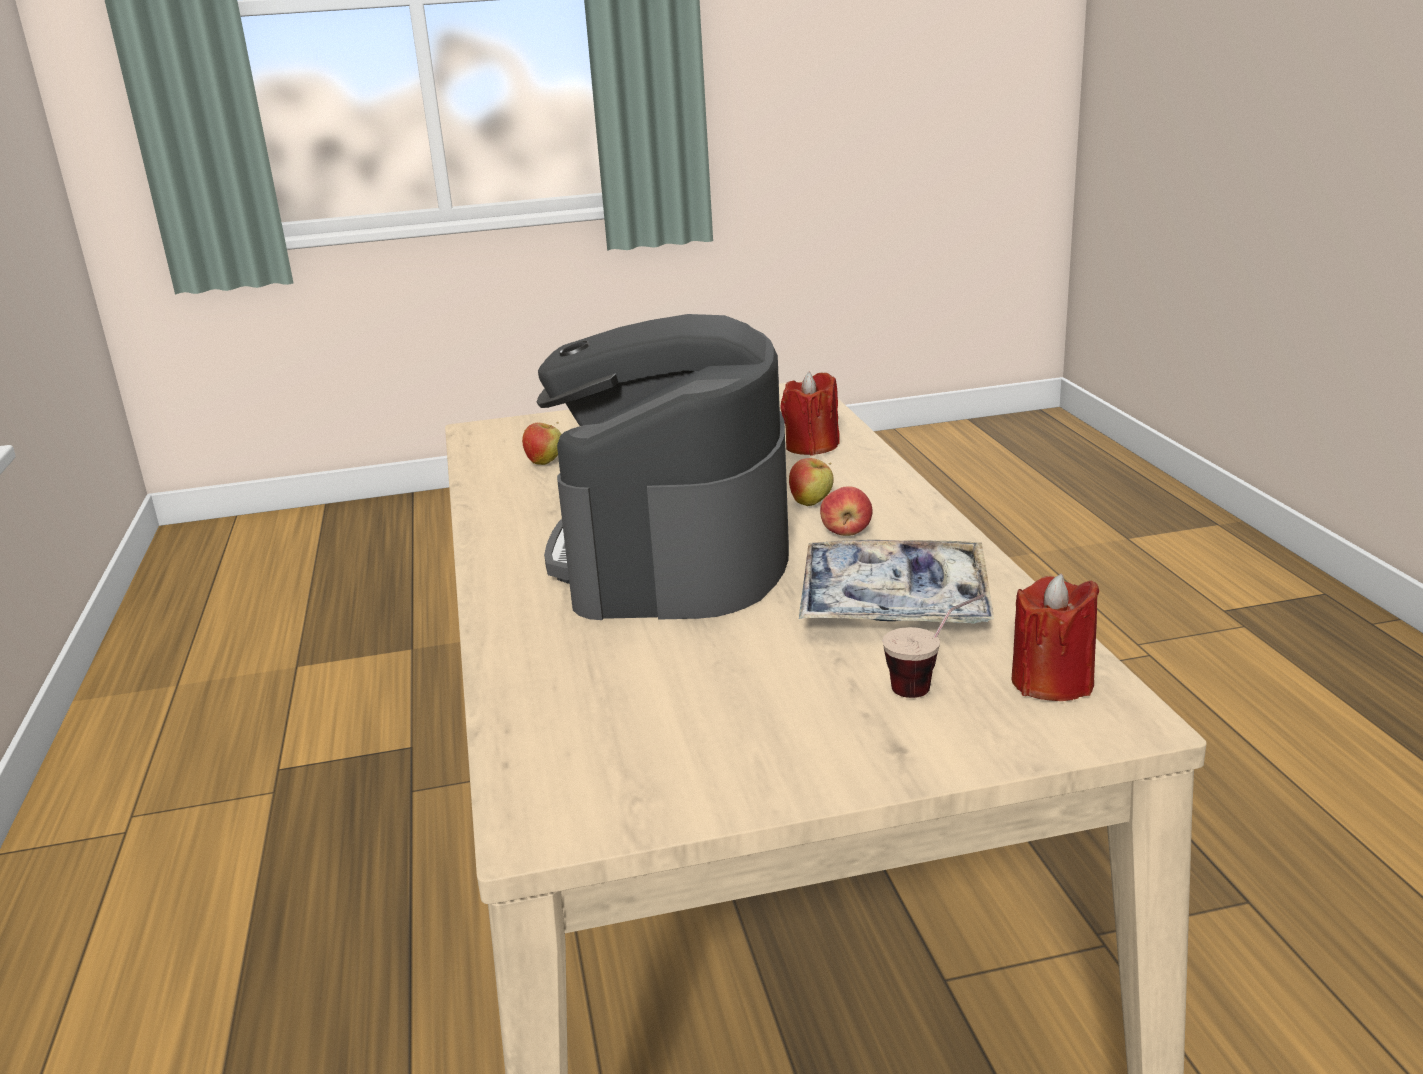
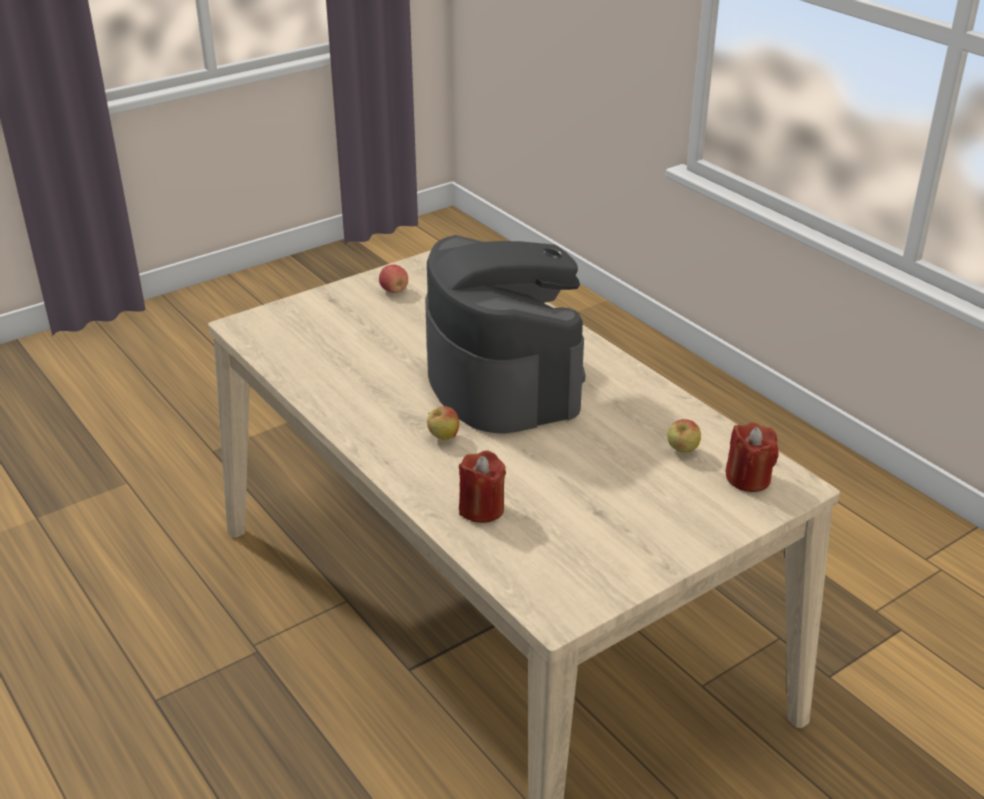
camera: 155 degrees right, 10 degrees up
(846, 532) = (406, 413): apple -> apple (394, 290)
(894, 602) = (357, 366): tray -> none
(932, 685) = (325, 326): cup -> none
(1052, 682) = (271, 337): red candle -> red candle (748, 478)

